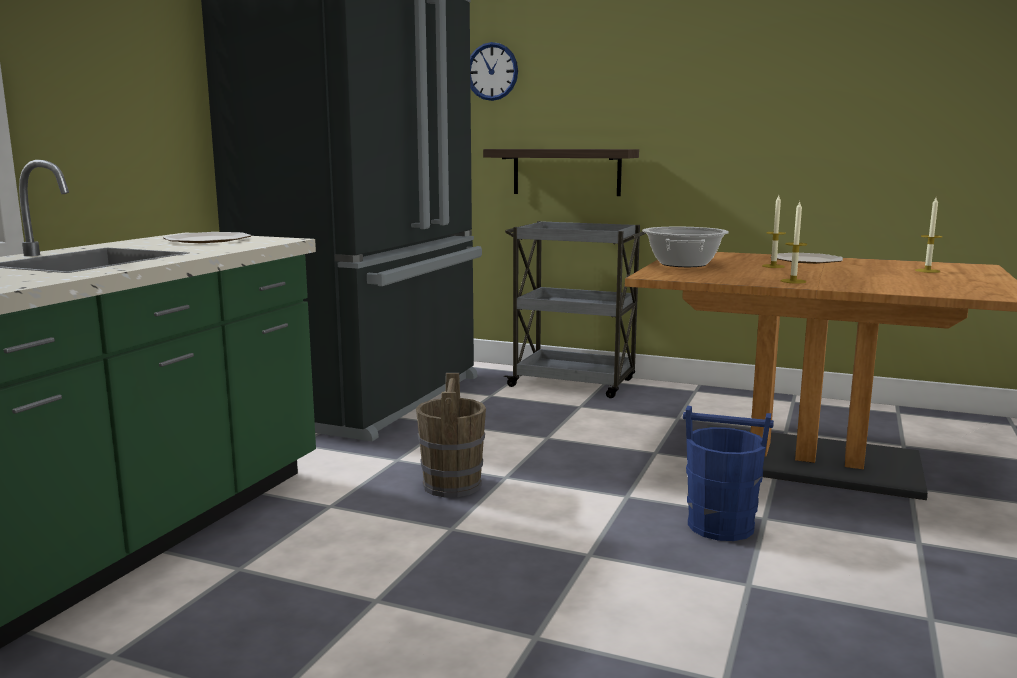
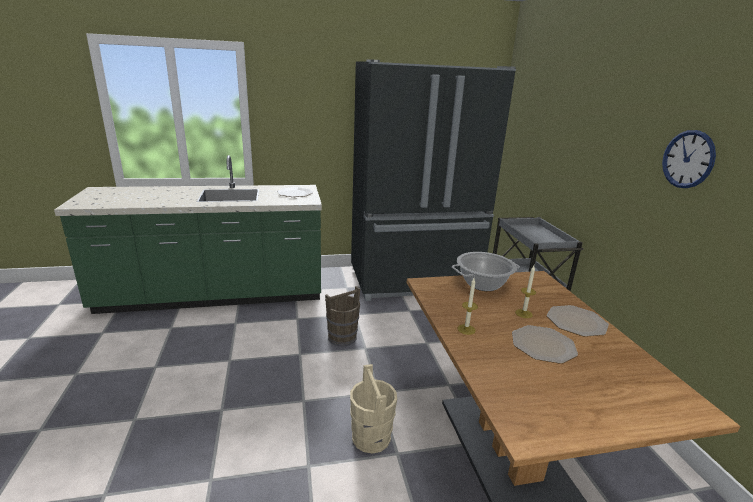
camera: 55 degrees right, 10 degrees up
(492, 71) = (544, 113): wall clock -> wall clock (688, 159)
(566, 172) = (561, 190): shelf -> none
(721, 526) = (371, 438): blue bucket -> beige bucket
(846, 272) = (543, 345): none -> plate
(927, 271) = (613, 383): candle -> none

